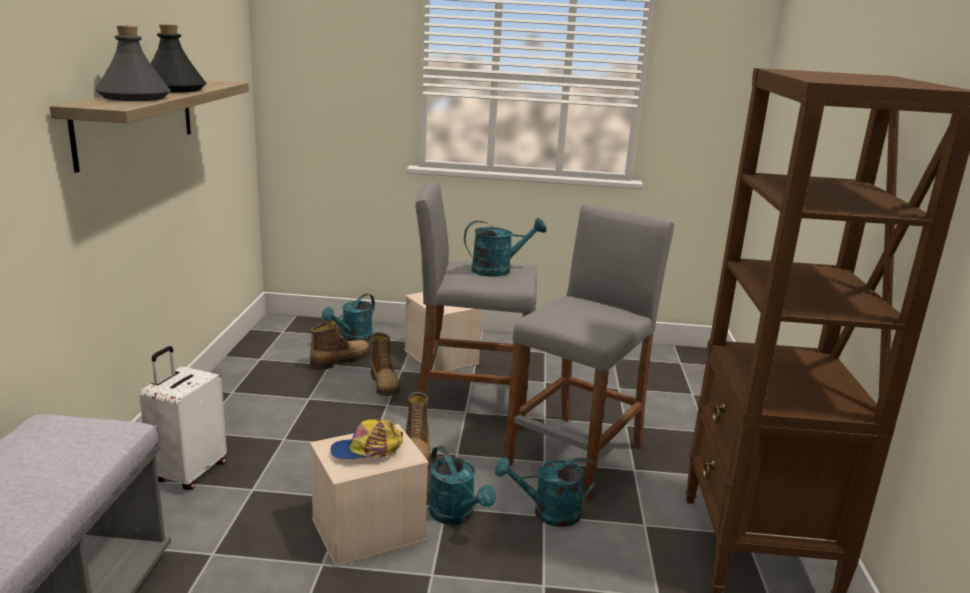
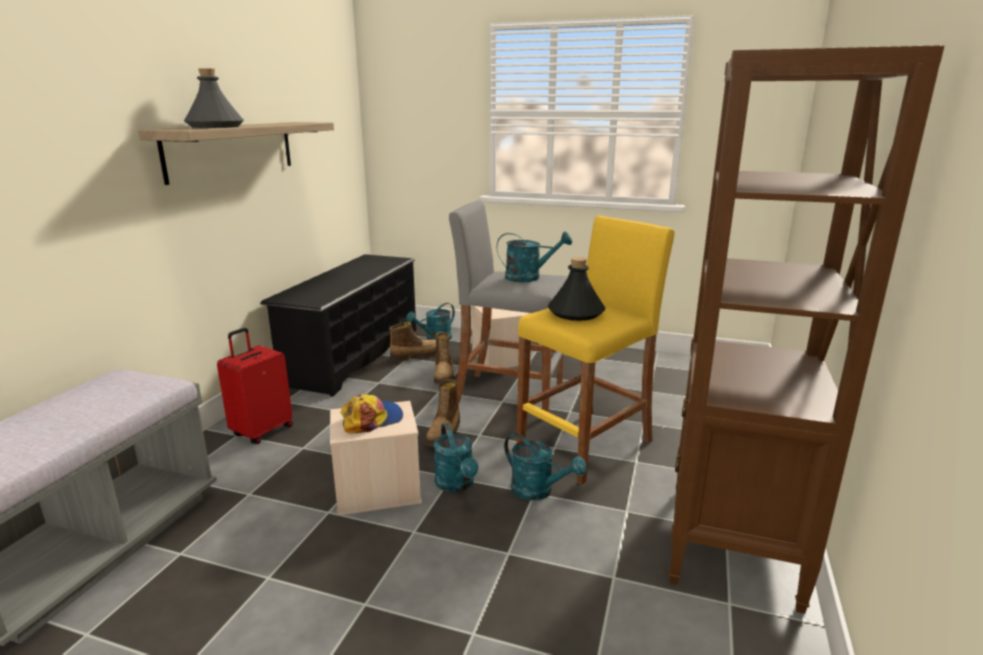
camera: 15 degrees right, 0 degrees up
(173, 89) = (260, 124): black bottle -> black bottle (575, 313)
(189, 473) = (262, 431): white suitcase -> red suitcase
(260, 365) = (353, 355): none -> black shoe rack
(367, 450) = (372, 419): cap -> cap turned 150 degrees clockwise
(547, 513) = (538, 491): turquoise watering can -> turquoise watering can turned 150 degrees counterclockwise
(576, 455) = (586, 444): grey stool -> yellow stool

